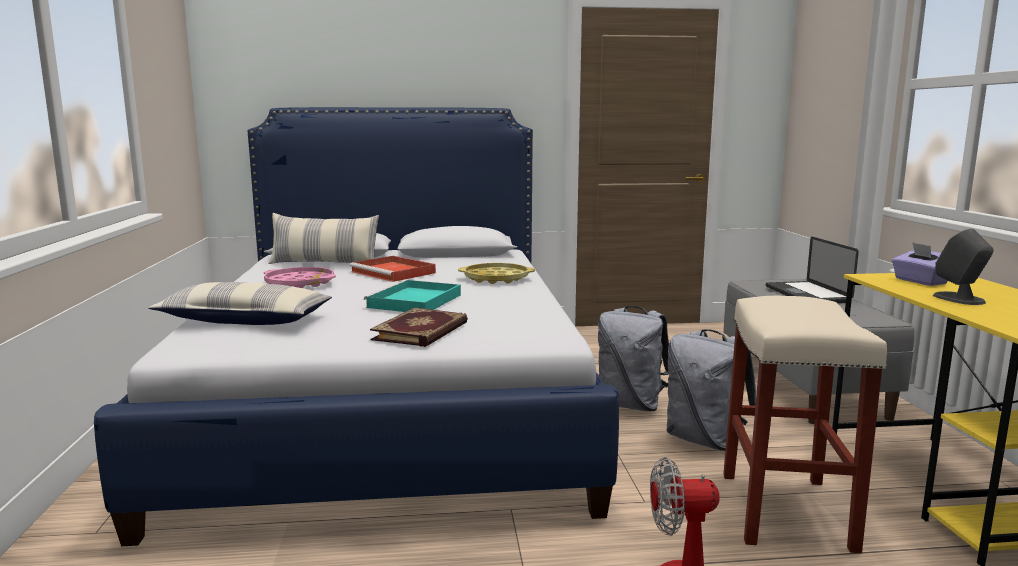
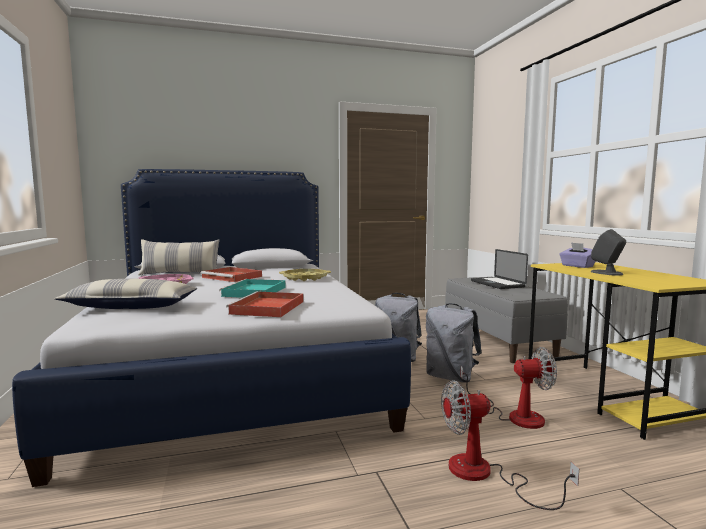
camera: 10 degrees left, 5 degrees down
(422, 331) = (267, 308): book -> red tray
(783, 509) = (514, 415): beige stool -> fan

